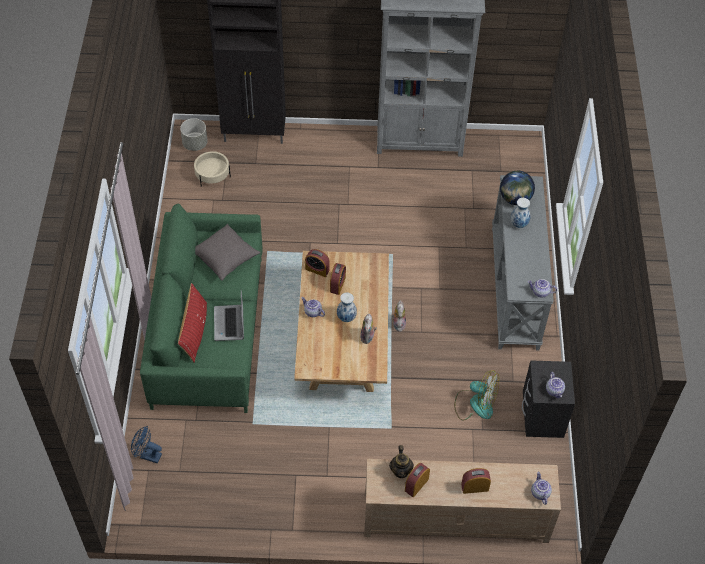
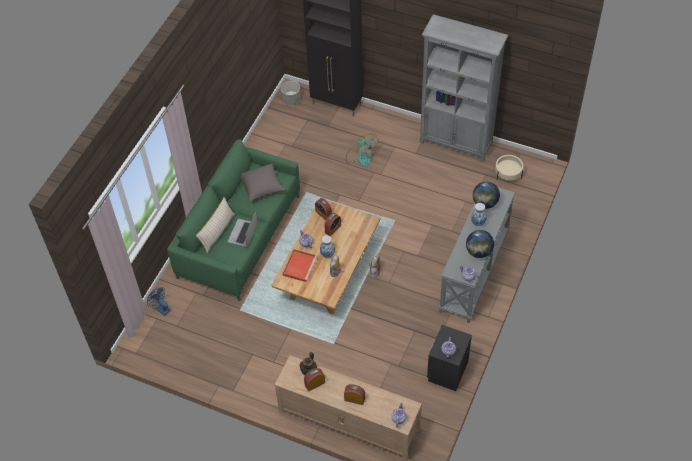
camera: 25 degrees right, 0 degrees up
(194, 331) = (217, 232): red pillow -> beige pillow
(212, 175) = (293, 126): beige planter -> beige planter (508, 173)
(318, 343) = (299, 266): none -> red tray
(475, 404) = (402, 346): fan -> fan (361, 156)
(537, 258) = (479, 252): none -> globe

